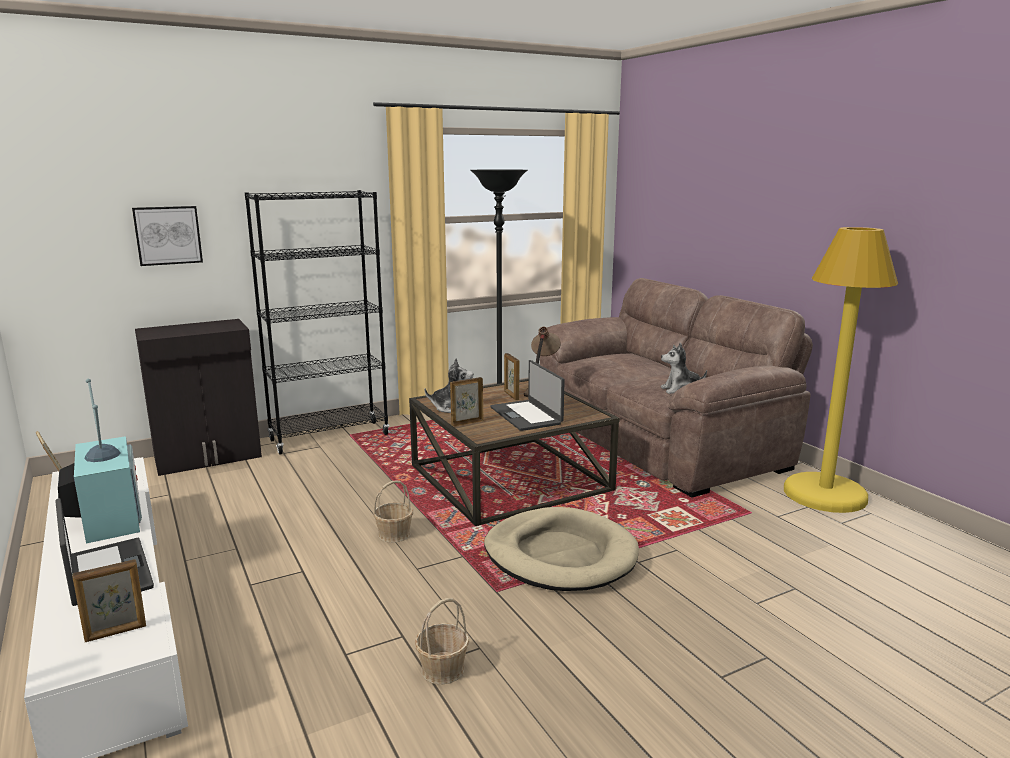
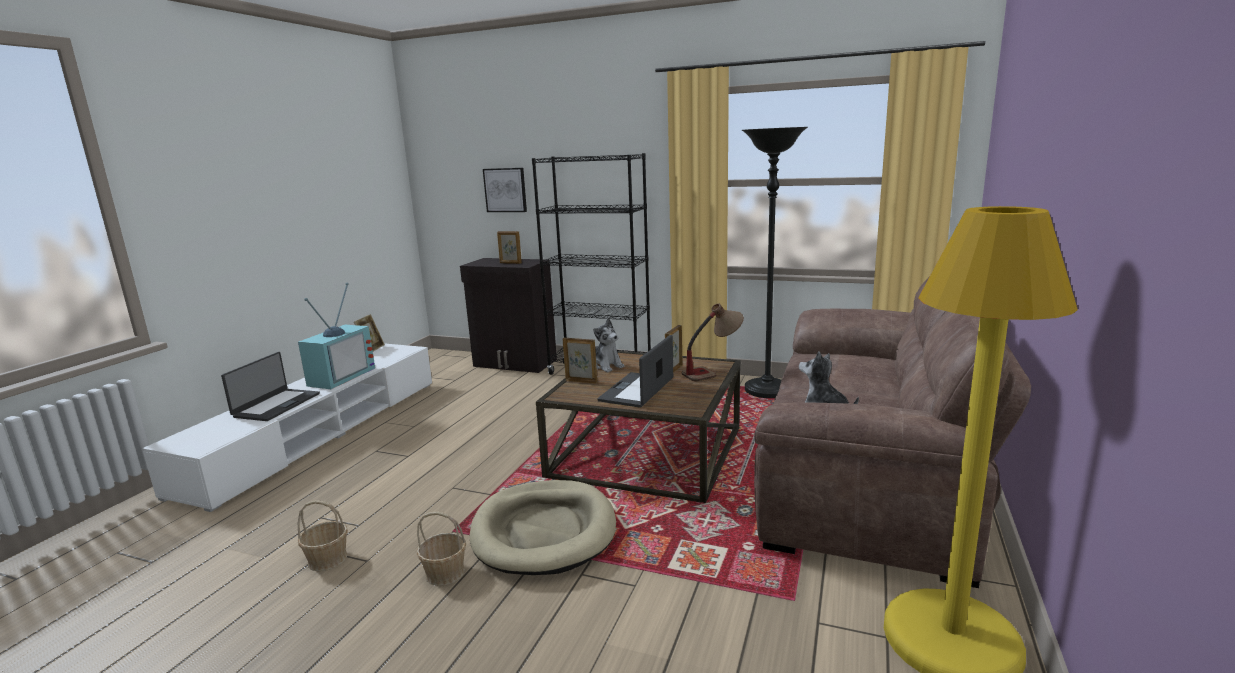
camera: 50 degrees right, 0 degrees up
(116, 633) = (213, 436): picture frame -> picture frame (510, 263)
(394, 534) = (491, 457): basket -> basket (445, 573)

